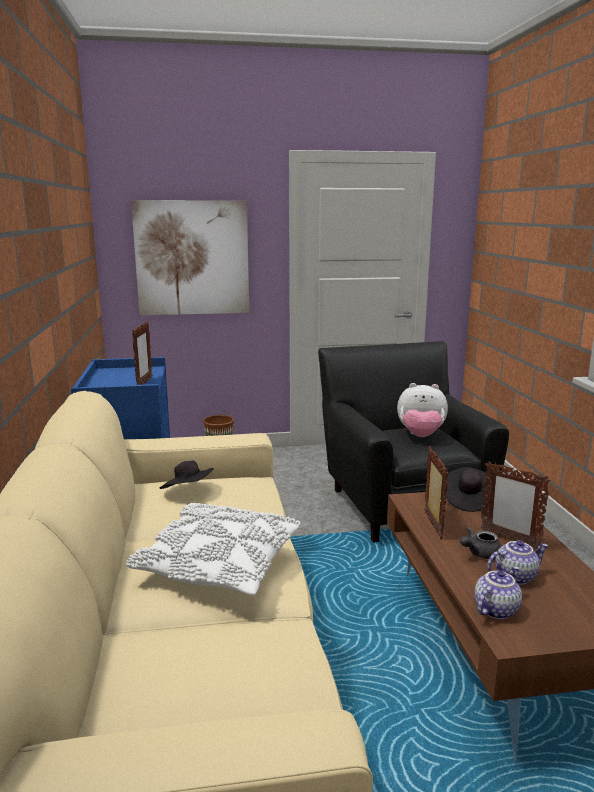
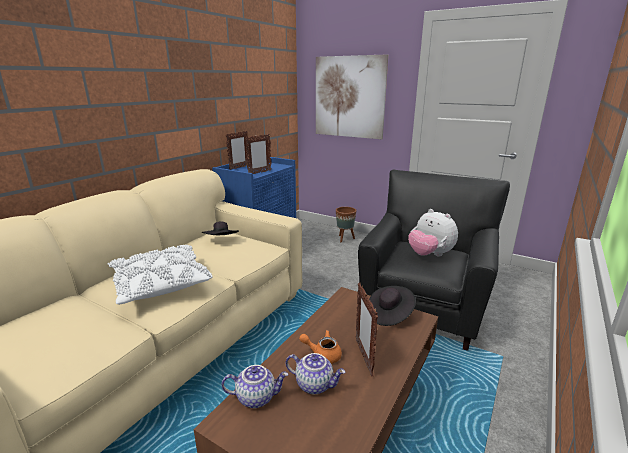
camera: 40 degrees right, 5 degrees up
(432, 525) = (329, 319): picture frame -> picture frame (239, 167)
(480, 553) = (322, 354): grey teapot -> orange teapot

